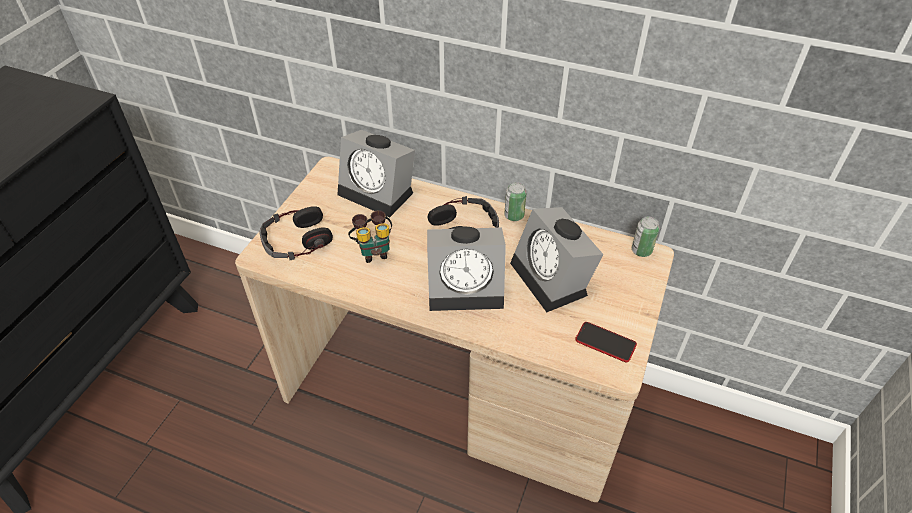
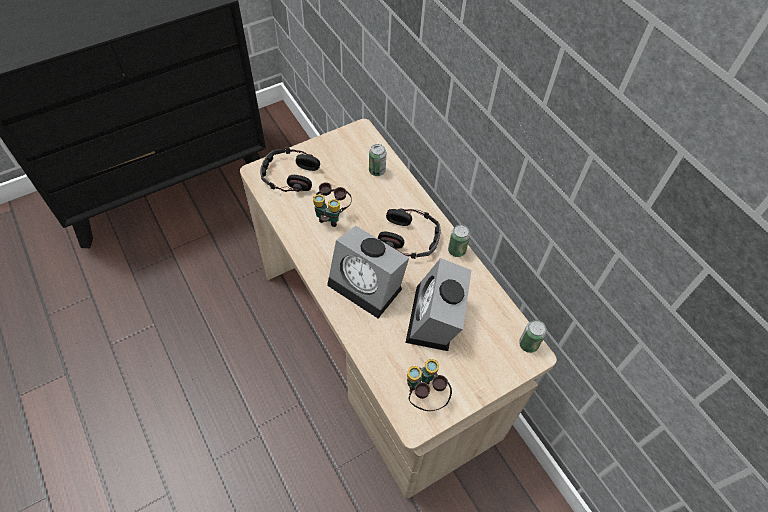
camera: 35 degrees right, 10 degrees up
(379, 192) = (377, 171): alarm clock -> can
(605, 342) = (424, 395): phone -> binoculars

